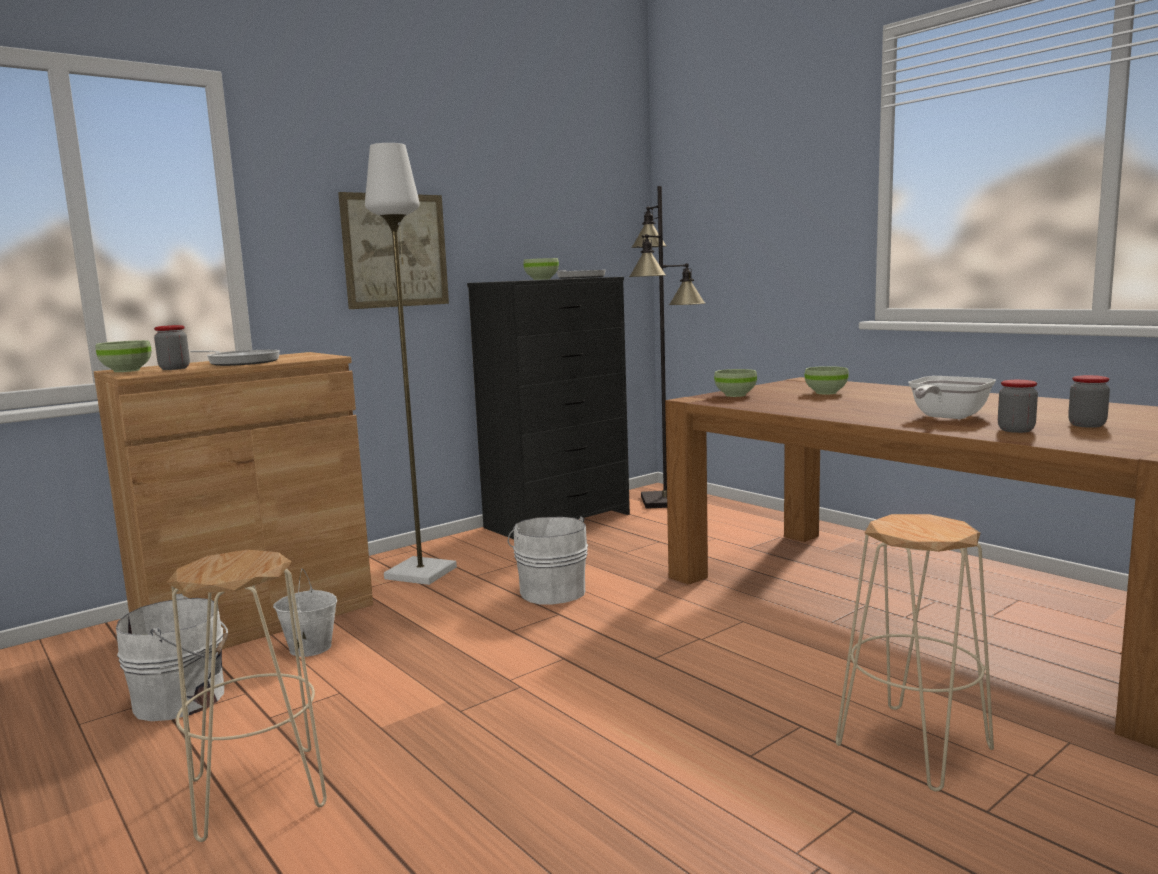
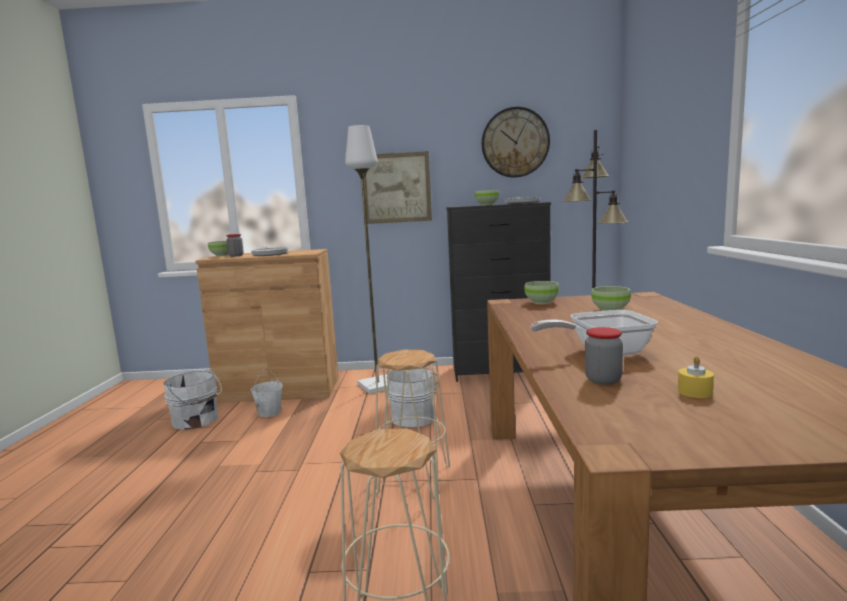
camera: 40 degrees right, 0 degrees up
(257, 792) = (139, 476): beige stool -> beige stool (413, 479)
(547, 193) = (515, 142): none -> wall clock
(1087, 425) = (694, 392): jar -> yellow candle

